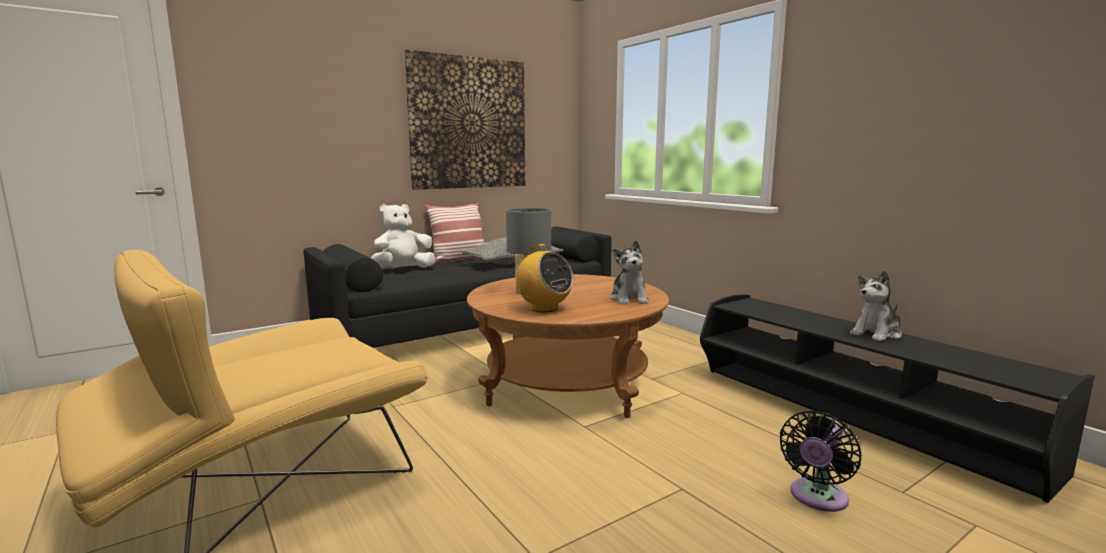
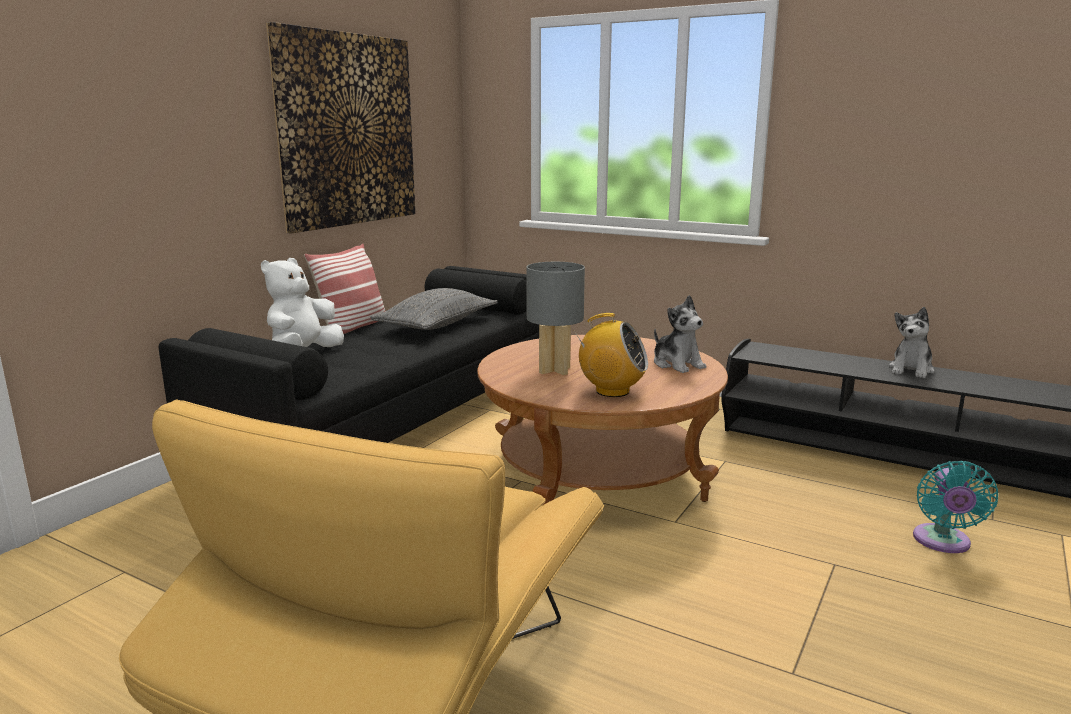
camera: 25 degrees left, 5 degrees up
(817, 498) = (942, 542): black fan -> turquoise fan

